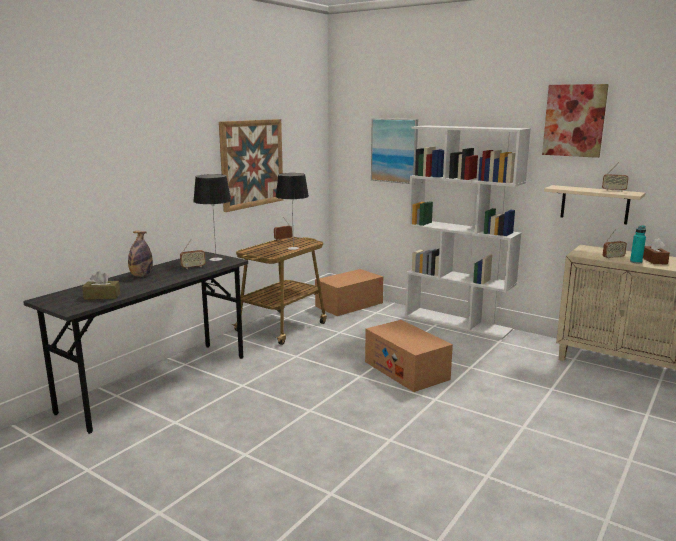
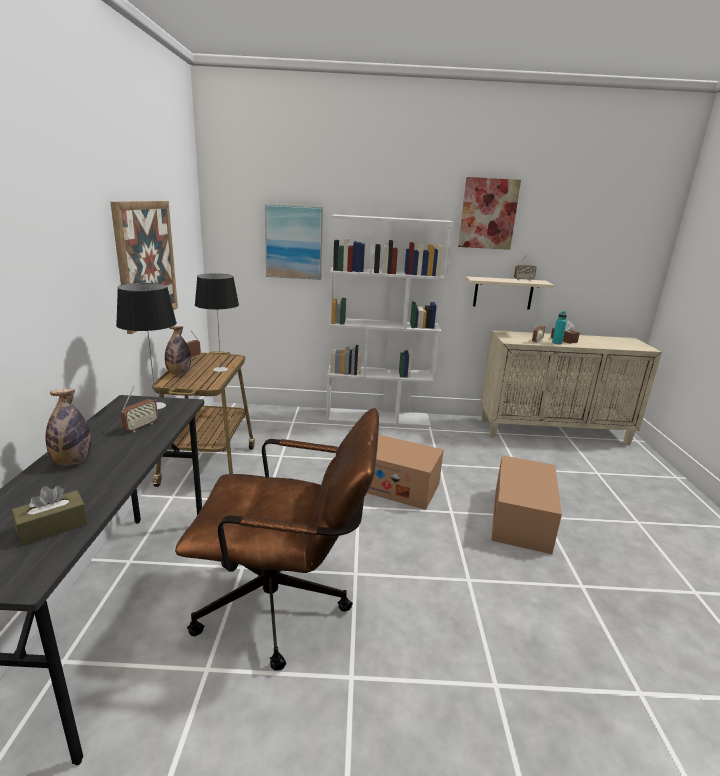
camera: 35 degrees left, 5 degrees up
(246, 411) = (286, 605): none -> brown office chair
(262, 247) = (179, 373): none -> bottle
(349, 304) = (256, 418): cardboard box -> cardboard box (521, 519)

